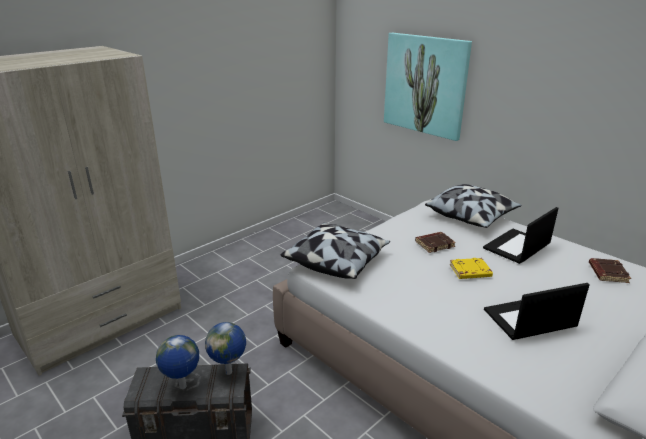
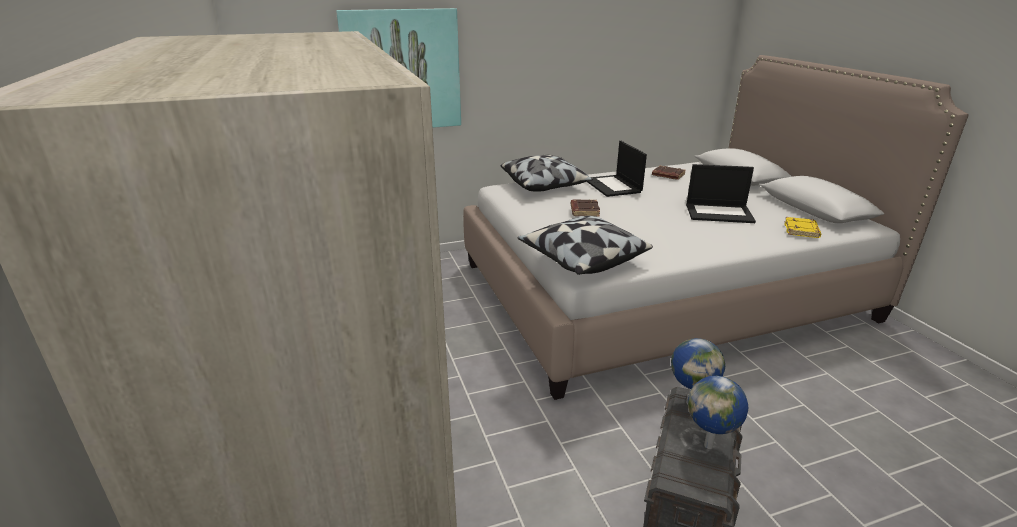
camera: 65 degrees left, 0 degrees up
(470, 272) = (642, 211): yellow book -> yellow book (802, 231)
(529, 319) = (719, 213): laptop -> laptop turned 90 degrees counterclockwise

